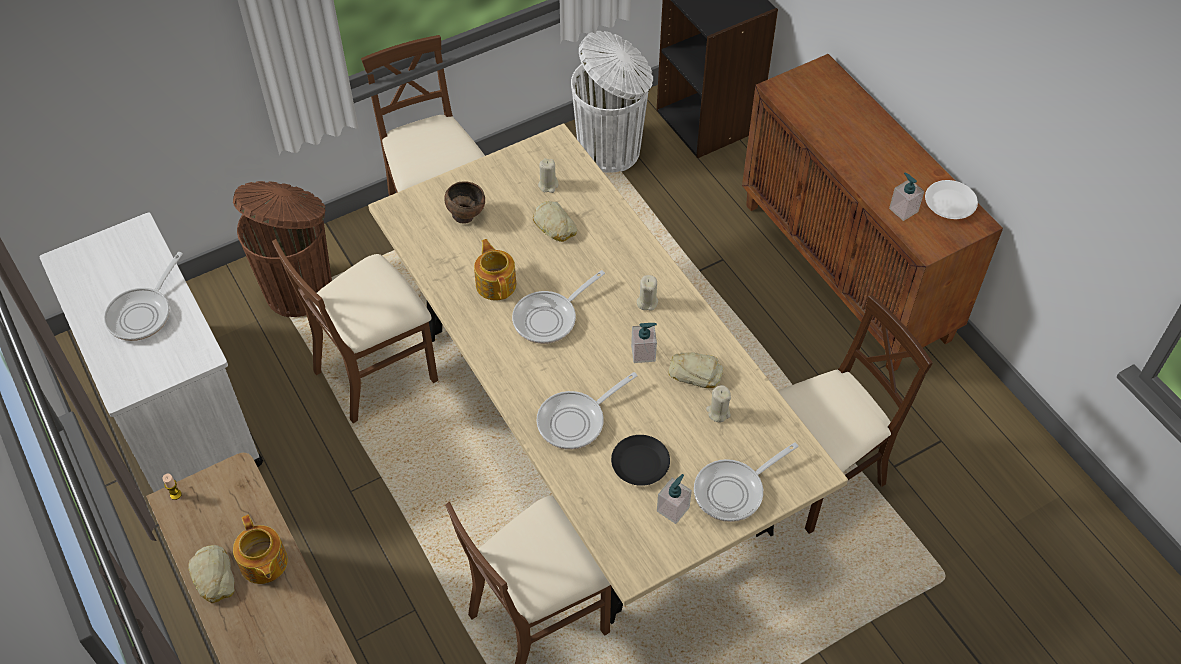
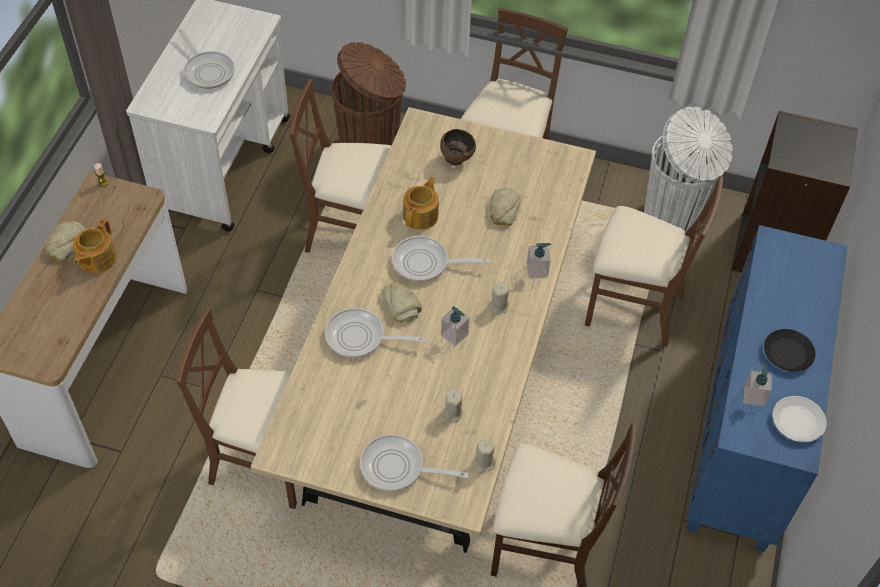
camera: 45 degrees right, 0 degrees up
(143, 313) = (207, 70): frying pan -> frying pan turned 105 degrees counterclockwise
(548, 185) = (533, 182): beige candle -> beige candle (483, 463)
(640, 463) = (364, 397): black plate -> black plate (788, 353)
(664, 244) = (633, 307): none -> brown chair
(673, 509) = (347, 442): soap dispenser -> soap dispenser (537, 270)
(695, 372) = (471, 375): bread -> bread (401, 304)
(847, 271) = (745, 436): brown cabinet -> blue cabinet

